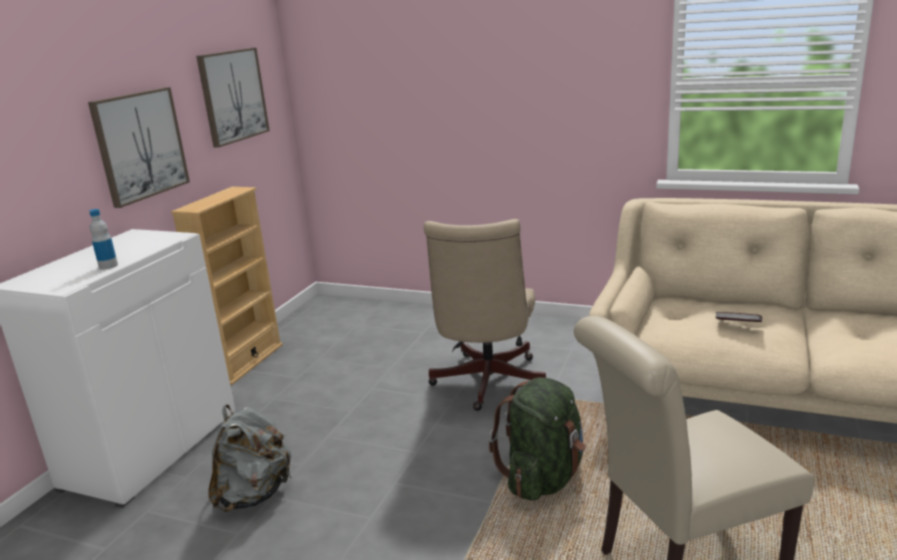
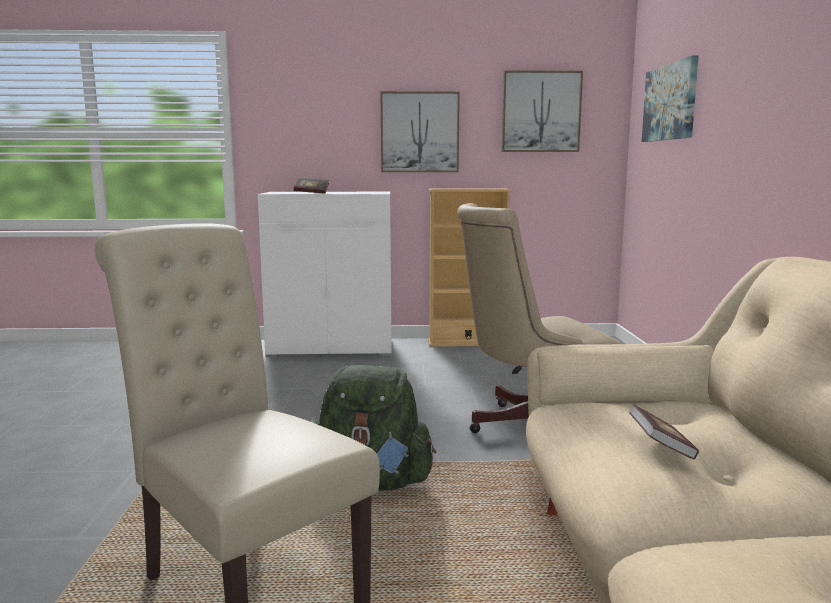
camera: 65 degrees right, 10 degrees down
(108, 266) = (311, 193): bottle -> book
(254, 494) = (293, 383): grey backpack -> none
(375, 80) = (670, 102): none -> picture

